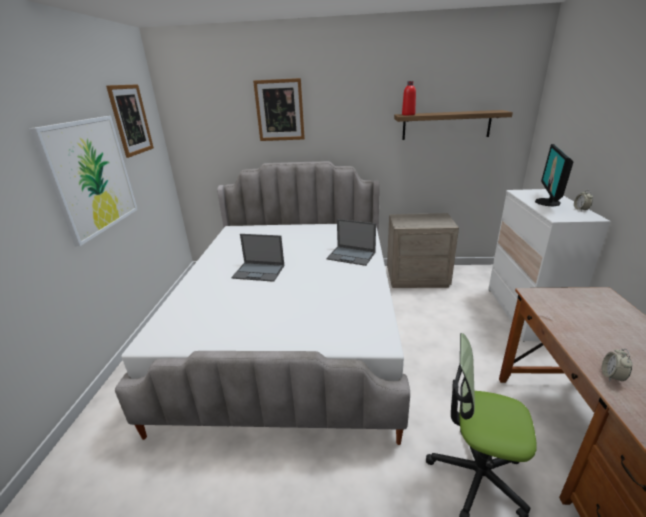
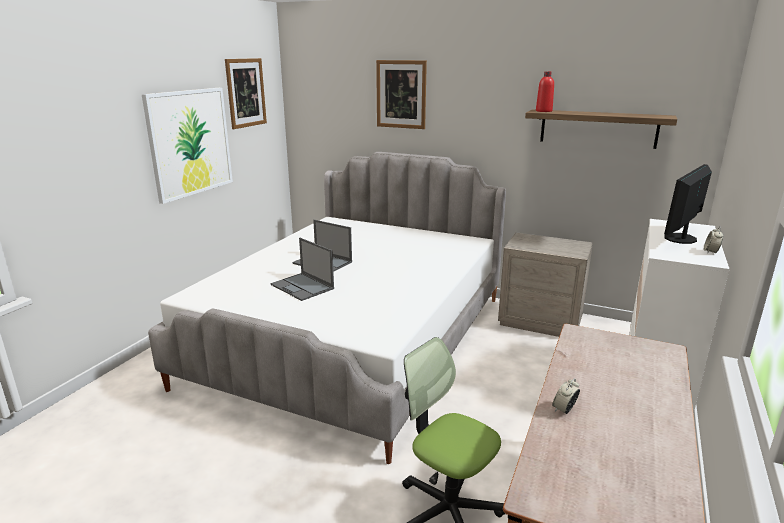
camera: 20 degrees right, 5 degrees down
(352, 256) = (431, 266): laptop -> laptop (303, 287)

